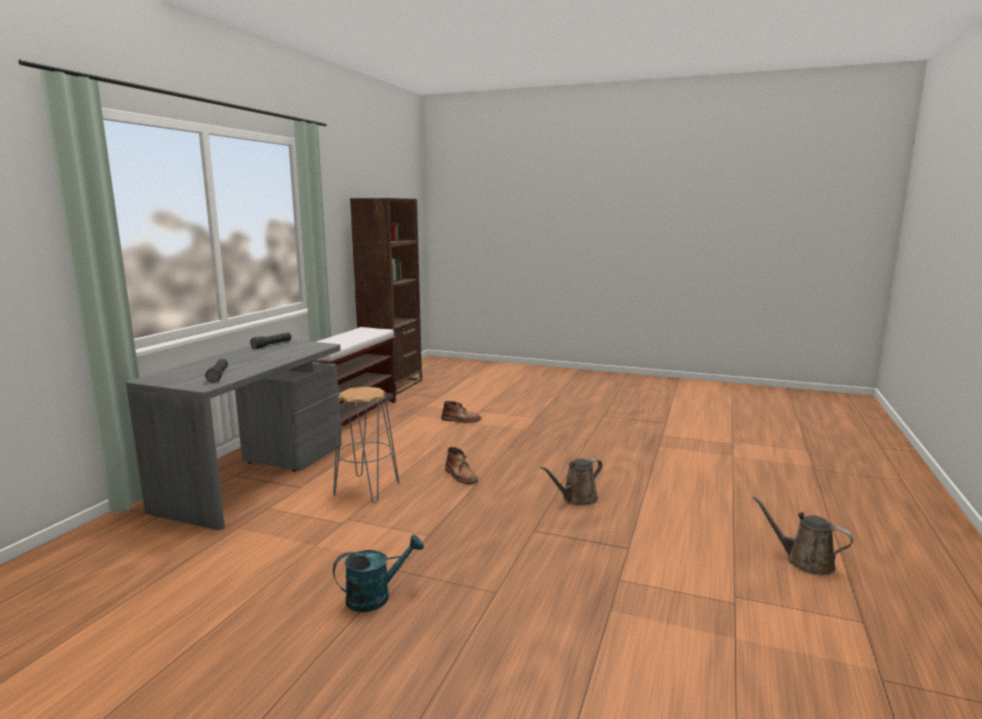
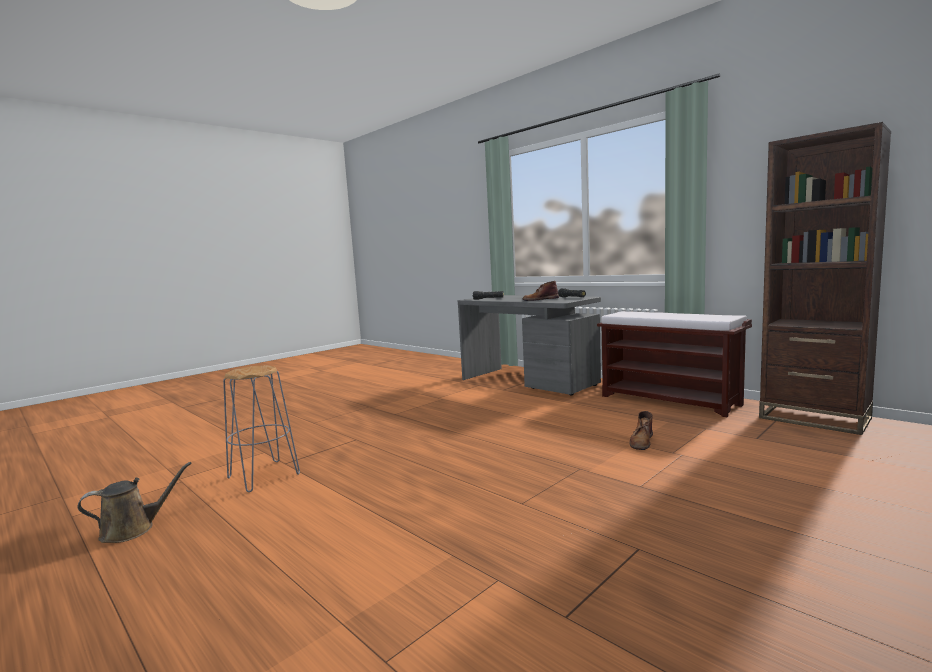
camera: 115 degrees right, 5 degrees down
(366, 489) = (481, 403): grey stool -> grey stool (263, 476)
(376, 596) = (353, 402): turquoise watering can -> none
(461, 476) = (475, 428): brown boot -> brown boot (540, 299)
(576, 499) = (378, 462): brown watering can -> none

